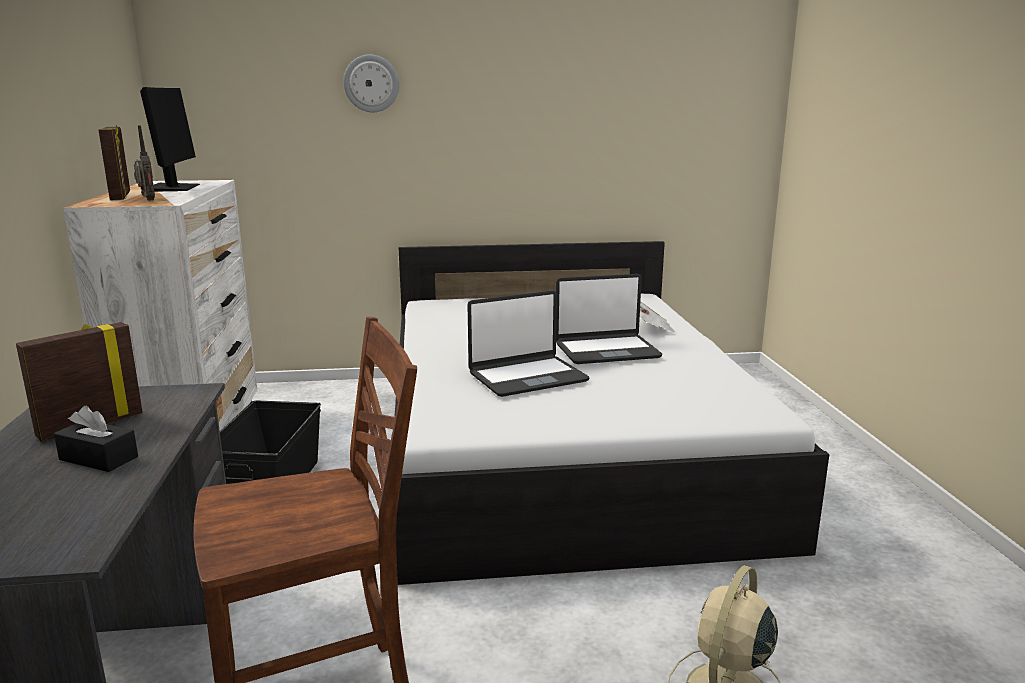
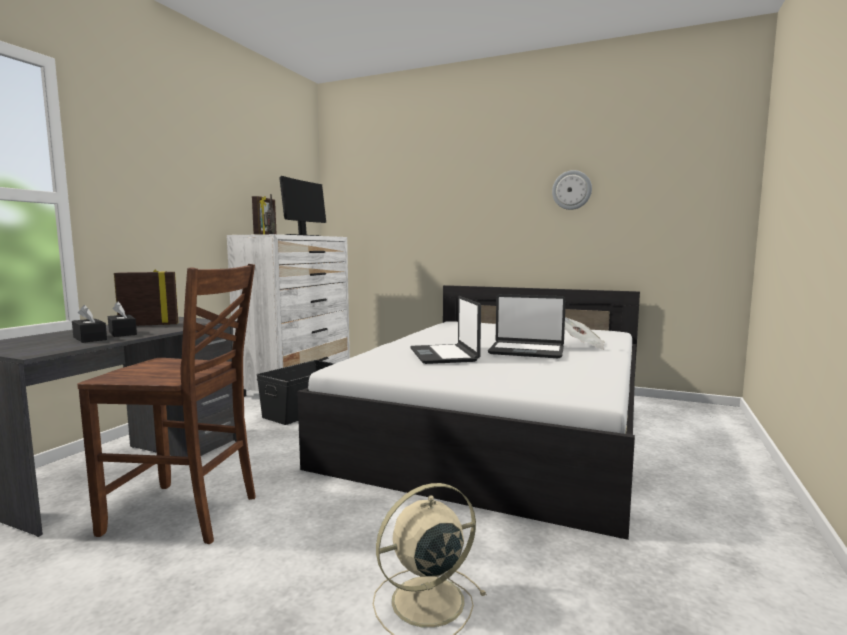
camera: 30 degrees right, 10 degrees down
(73, 487) = (90, 338): none -> black tissue box
(371, 83) = (435, 181): wall clock -> wall clock (571, 190)
(527, 377) = (444, 355): laptop -> laptop turned 75 degrees clockwise

